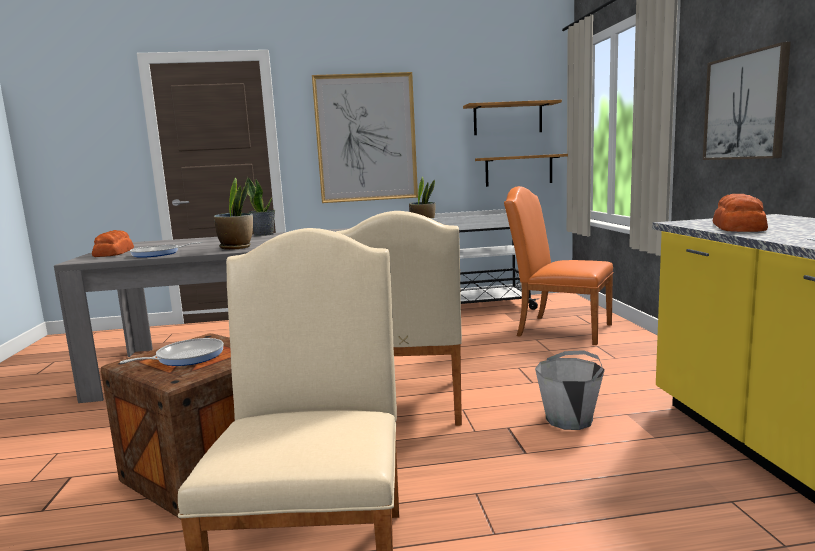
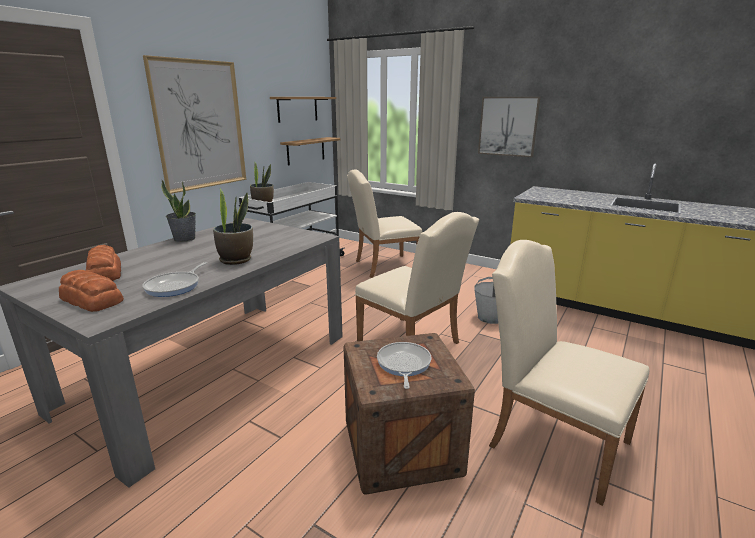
camera: 50 degrees left, 10 degrees up
(557, 329) = (382, 266): orange chair -> beige chair
(737, 227) = (561, 199): bread -> bread (104, 273)

